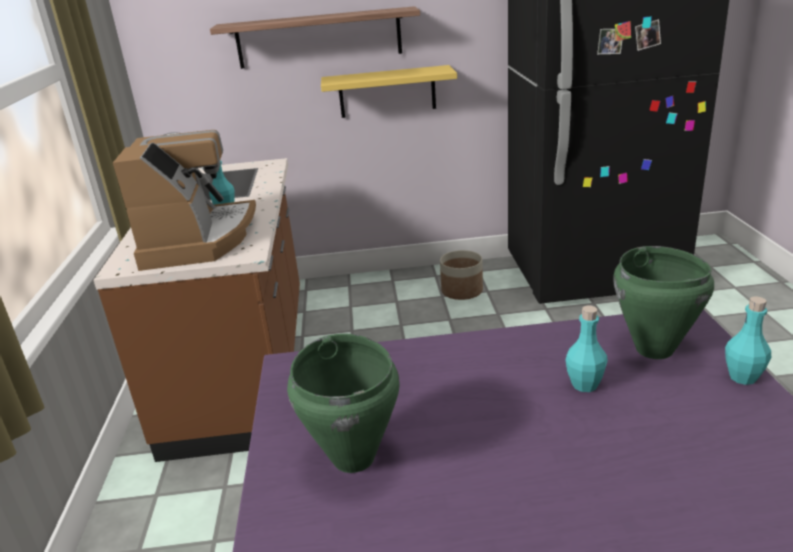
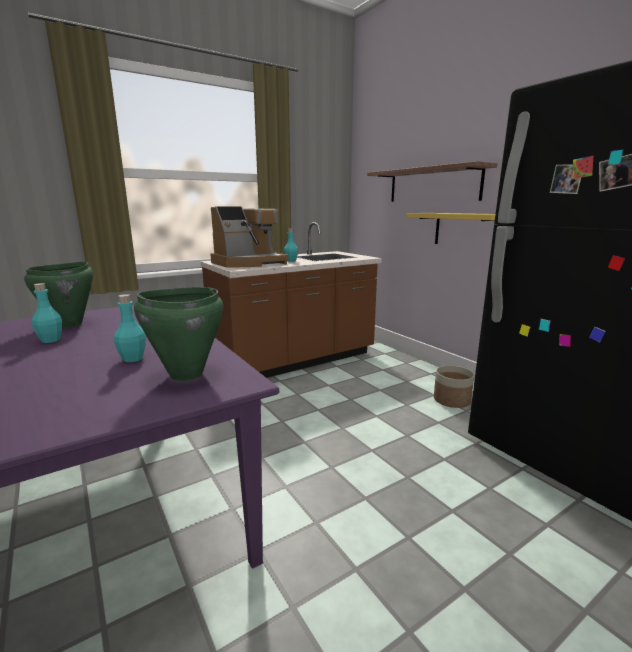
camera: 60 degrees right, 10 degrees down
(743, 377) = (140, 409): turquoise bottle -> turquoise bottle (51, 340)

